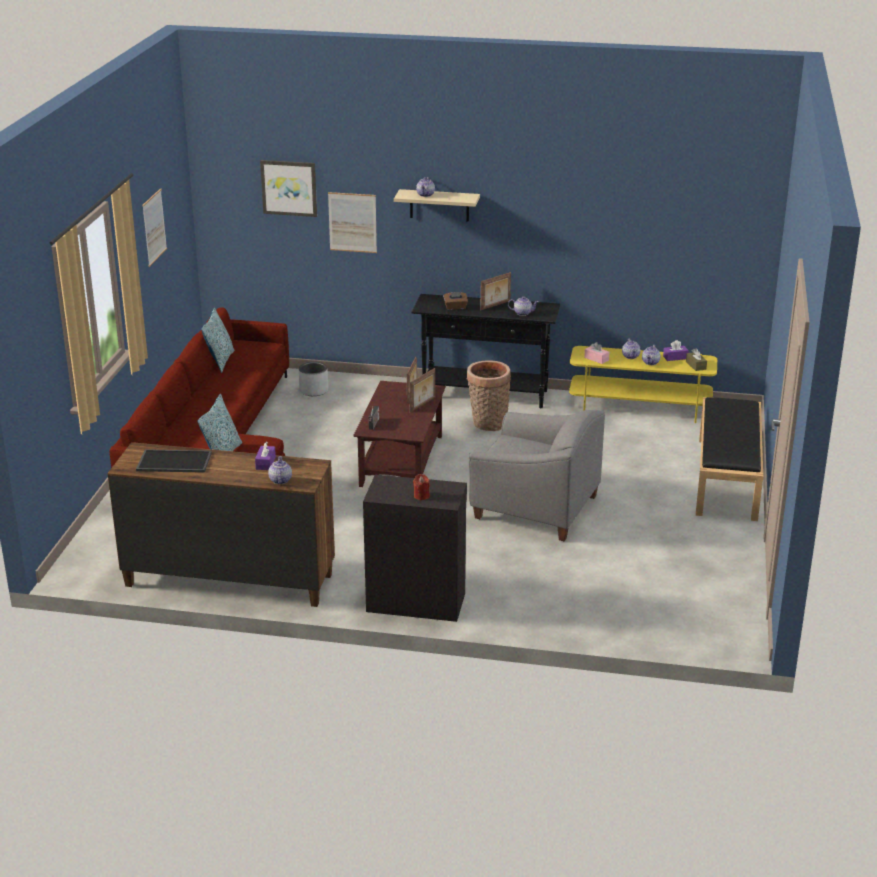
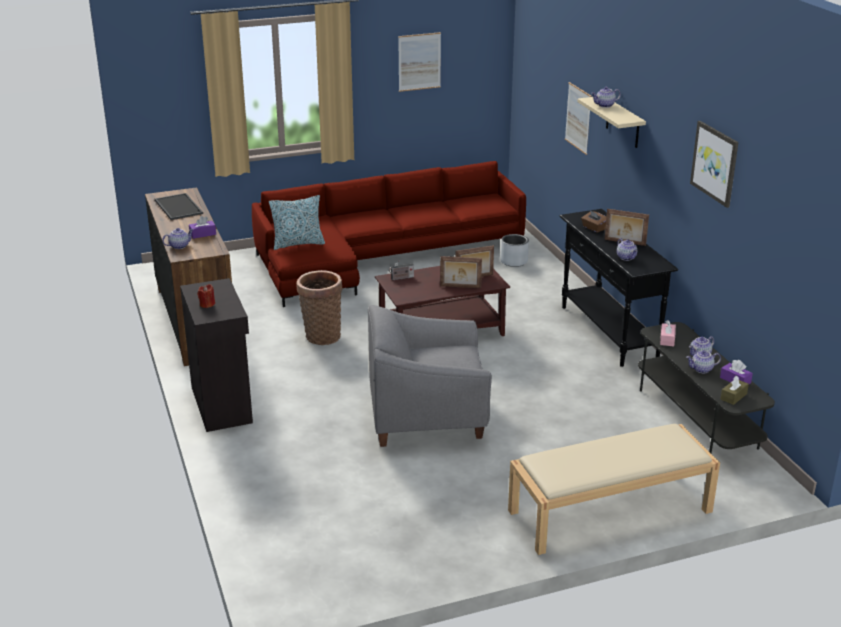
camera: 60 degrees right, 0 degrees up
(220, 361) = (451, 199): pillow -> none
(289, 188) = (552, 69): picture -> picture (715, 163)
(487, 424) = (555, 349): basket -> basket (321, 335)
(535, 508) = (426, 416): grey armchair -> grey armchair turned 90 degrees clockwise
(640, 407) = (697, 418): yellow tv stand -> grey tv stand
(727, 478) = (609, 512): black bench -> beige bench

